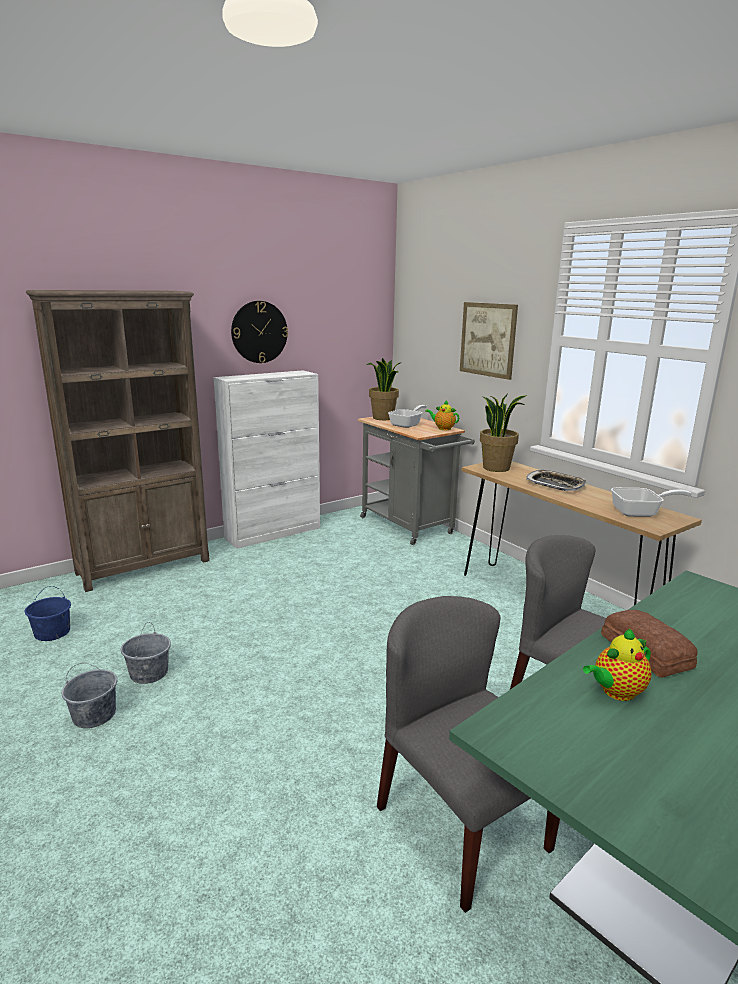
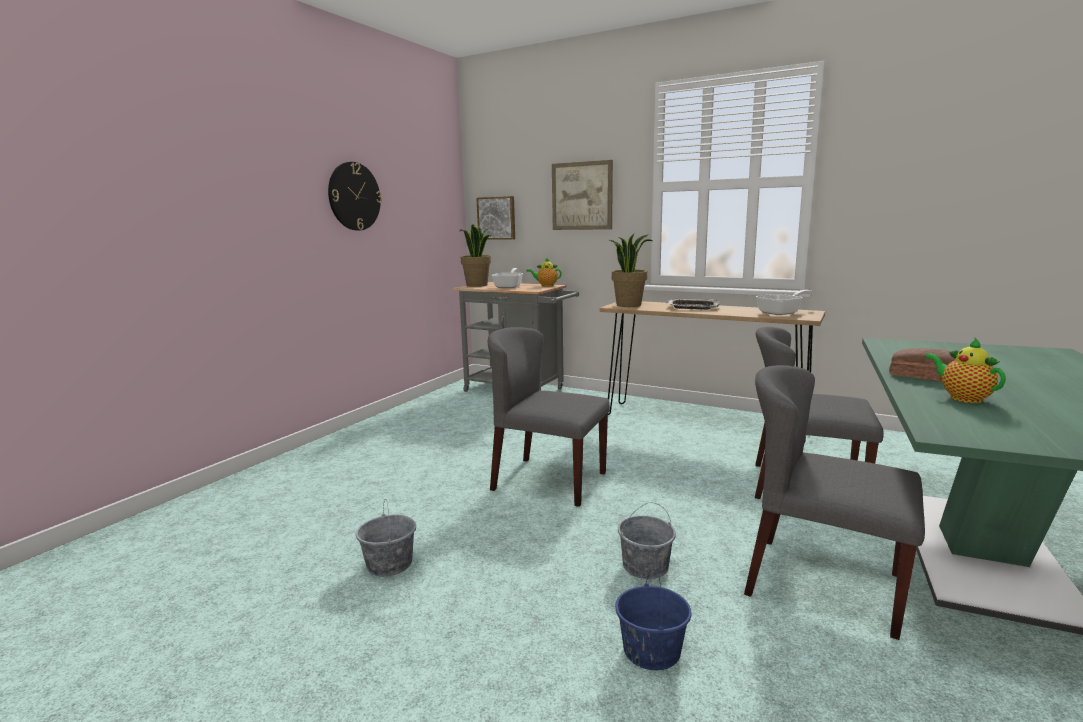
camera: 25 degrees left, 5 degrees down
(52, 632) = (212, 562): blue bucket -> blue bucket (651, 650)
(95, 715) = (368, 620): grey bucket -> grey bucket (645, 566)
(144, 566) = (267, 475): brown bookcase -> none
(274, 533) = (388, 418): white cabinet -> none
(335, 634) = (548, 481): none -> grey chair
(416, 351) = (497, 218): none -> picture
(616, 692) = (962, 398): teapot -> teapot turned 120 degrees clockwise

